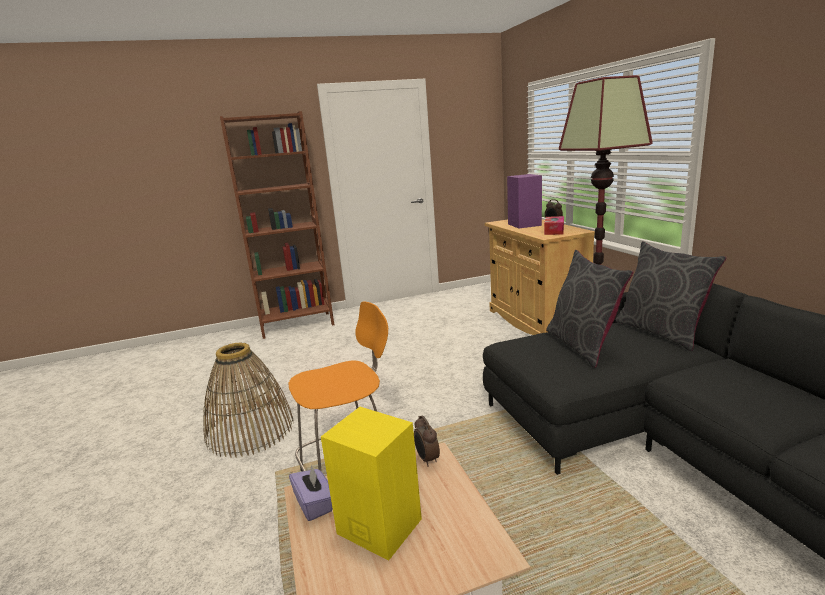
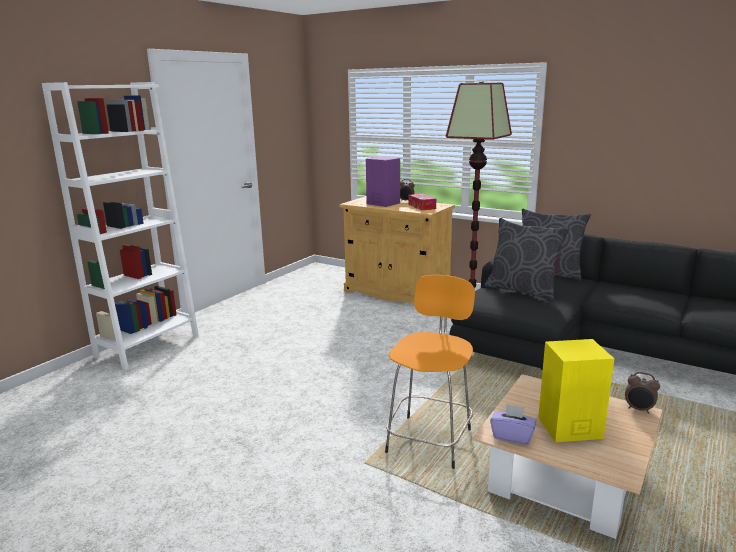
camera: 40 degrees left, 0 degrees up
(250, 430) = (278, 447): basket -> none
(297, 325) = (148, 346): brown bookcase -> white bookcase
(427, 459) = (530, 386): alarm clock -> alarm clock (639, 409)

